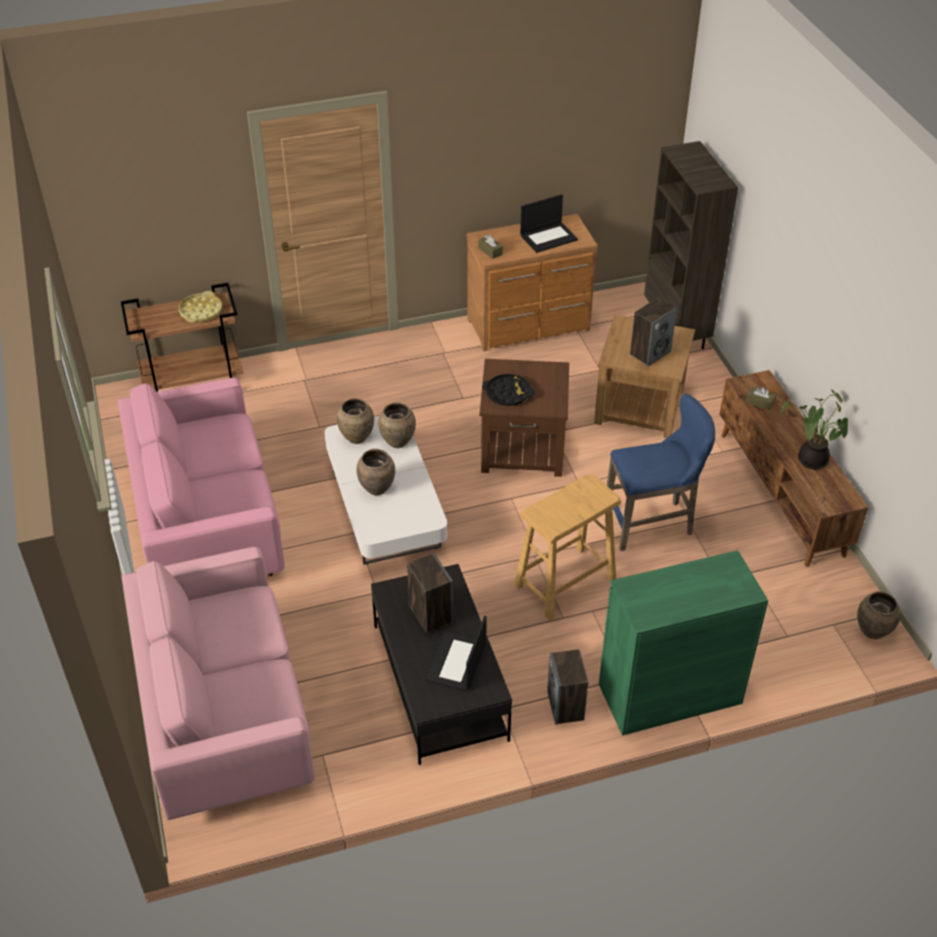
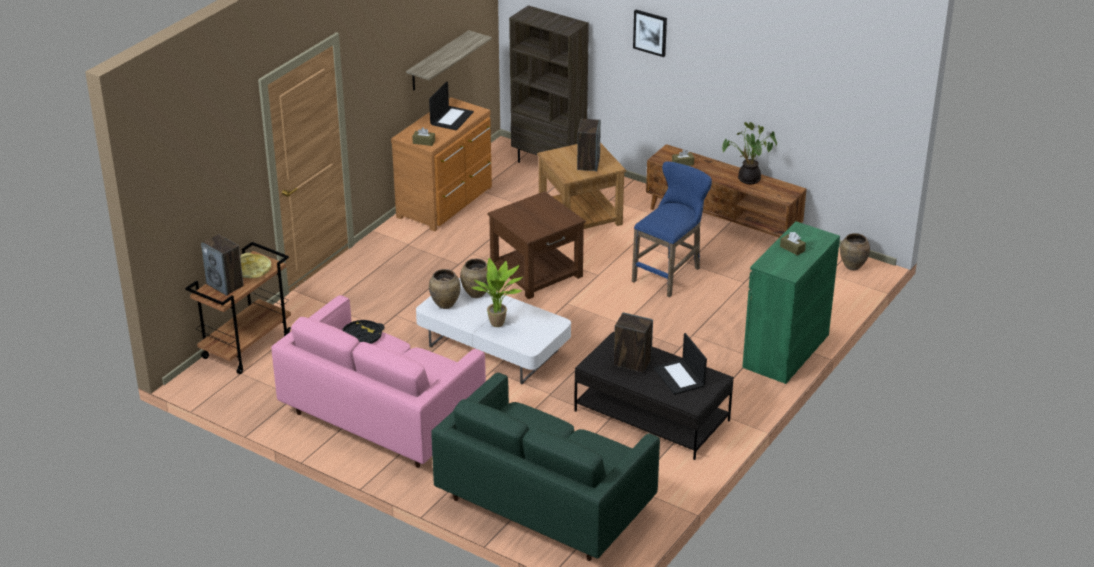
camera: 40 degrees left, 10 degrees down
(226, 716) = (546, 503): pink sofa -> green sofa
(377, 488) = (499, 324): brown vase -> potted plant
(508, 393) = (530, 224): black tray -> black tray (362, 336)
(564, 168) = (438, 61): none -> shelf
(564, 582) = (658, 329): beige stool -> none
(566, 706) = (738, 387): speaker -> speaker (225, 285)
(688, 585) = (792, 248): none -> brown tissue box
(785, 228) = (650, 32): none -> picture

